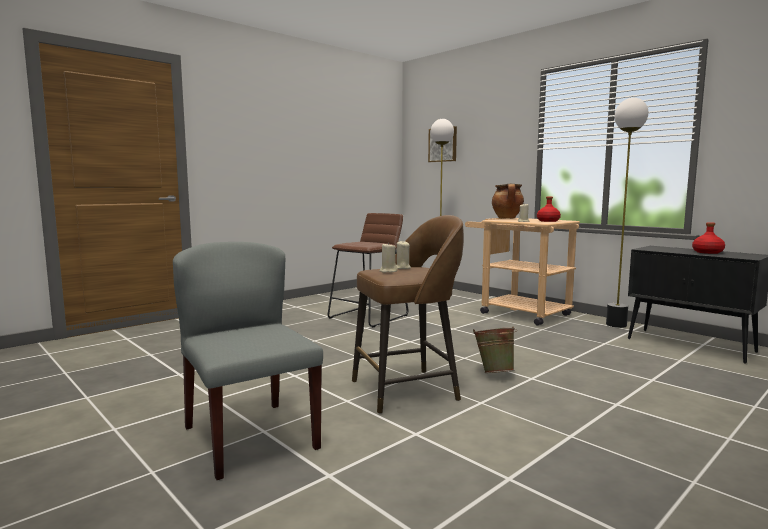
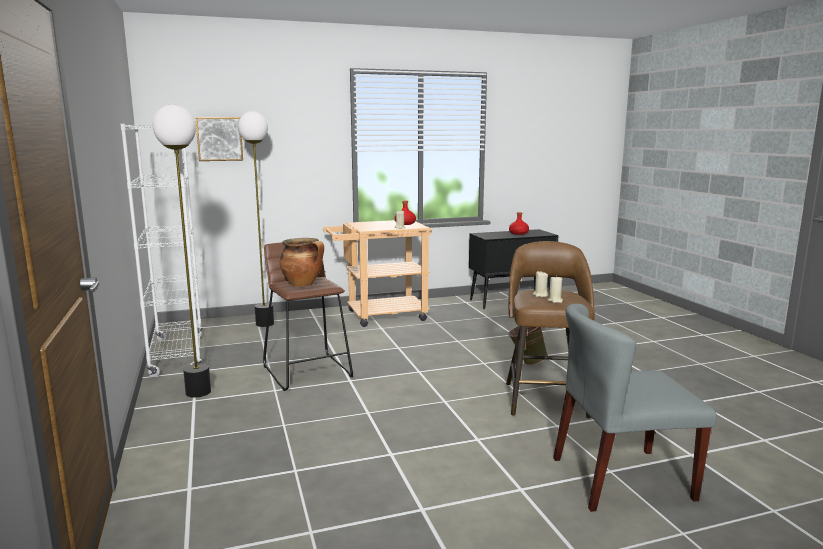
camera: 65 degrees left, 5 degrees up
(356, 292) = (177, 355): none -> white bookcase
(507, 218) = (363, 225): cooking pot -> cooking pot (303, 284)
(616, 325) = (449, 301): floor lamp -> floor lamp (198, 392)

